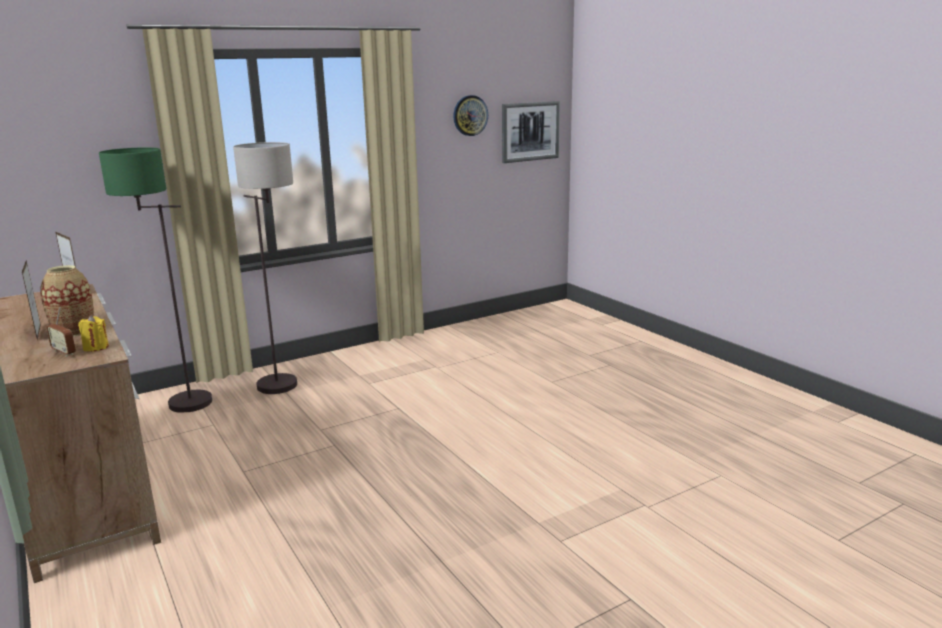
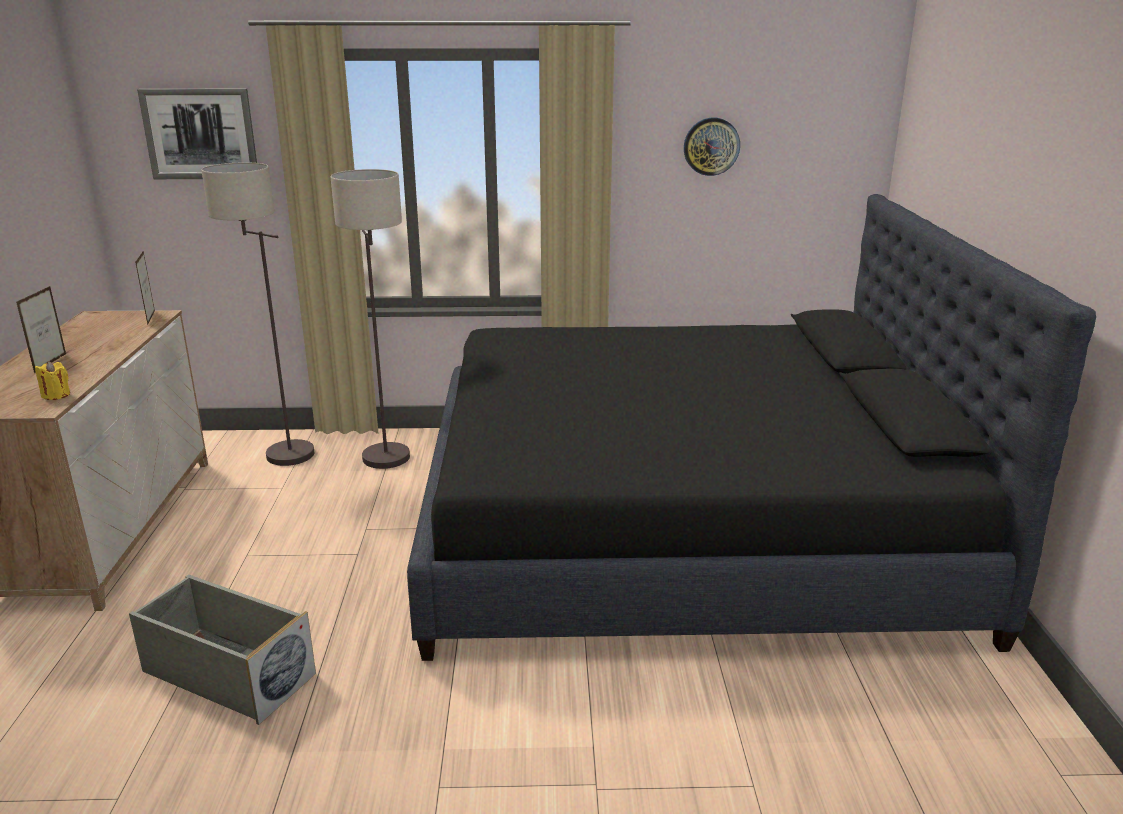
camera: 30 degrees right, 5 degrees up
(64, 352) = (27, 394): radio -> none
(74, 331) = (74, 369): vase -> none
(178, 403) = (280, 451): green floor lamp -> grey floor lamp
(330, 540) = (226, 673): none -> grey storage box
(530, 131) = (813, 175): picture -> picture (200, 134)
(532, 370) = (682, 524): none -> black bed

